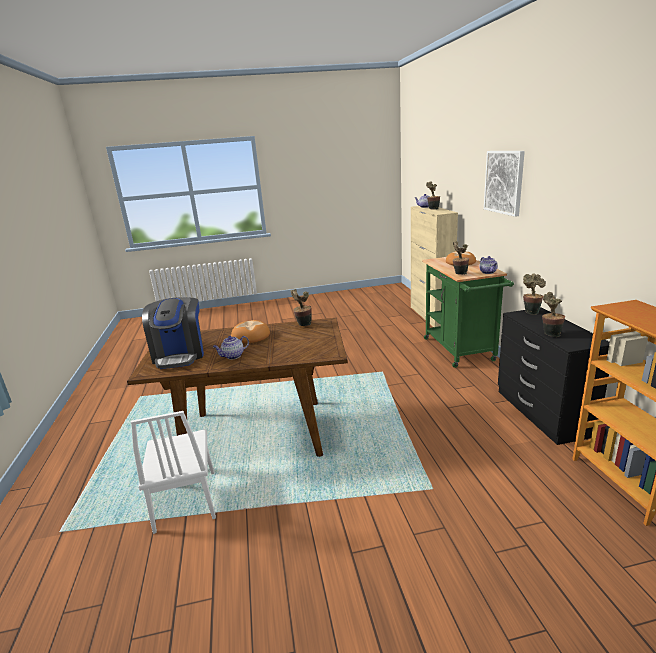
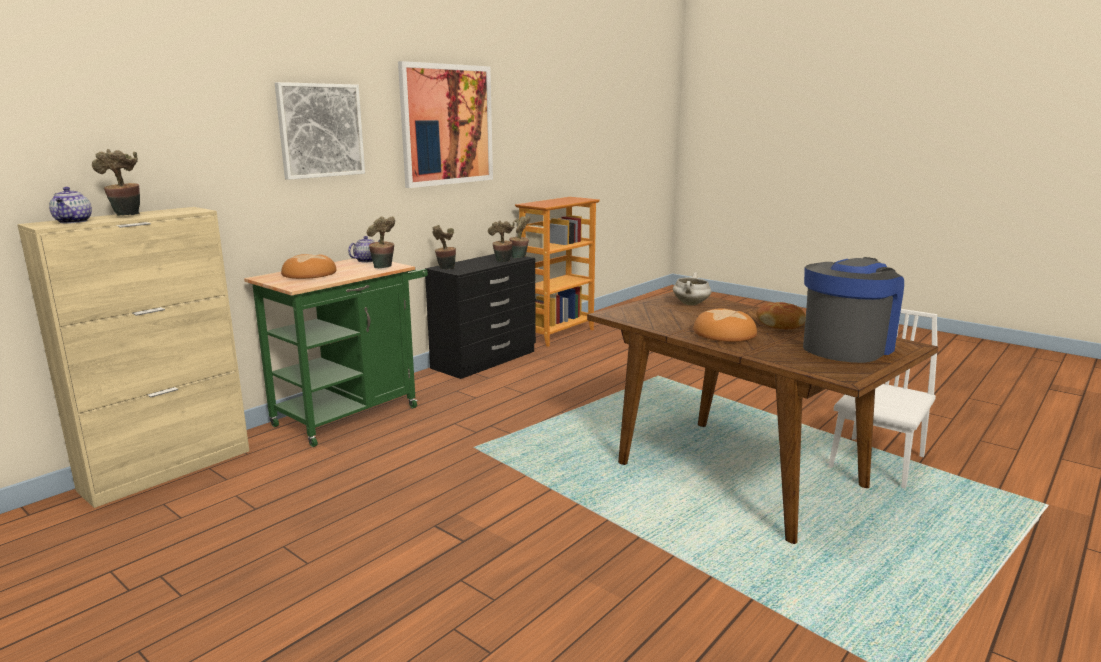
camera: 130 degrees left, 5 degrees down
(233, 356) = (780, 324): teapot -> bread
(303, 325) = (641, 320): potted plant -> potted plant (520, 257)
(308, 348) = (691, 304): none -> white cooking pot
(584, 189) = (447, 125): none -> picture

